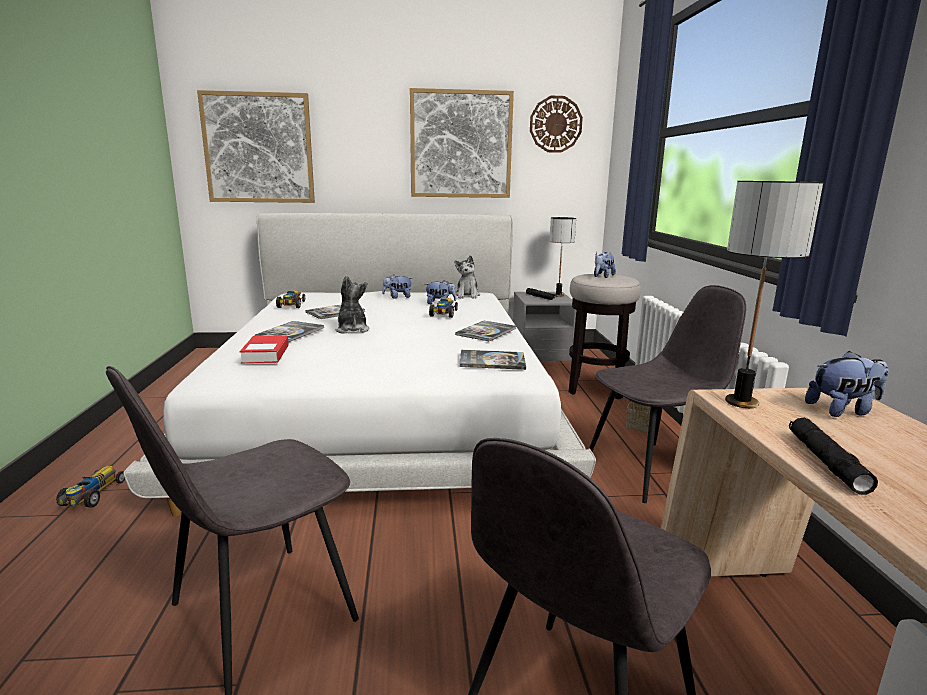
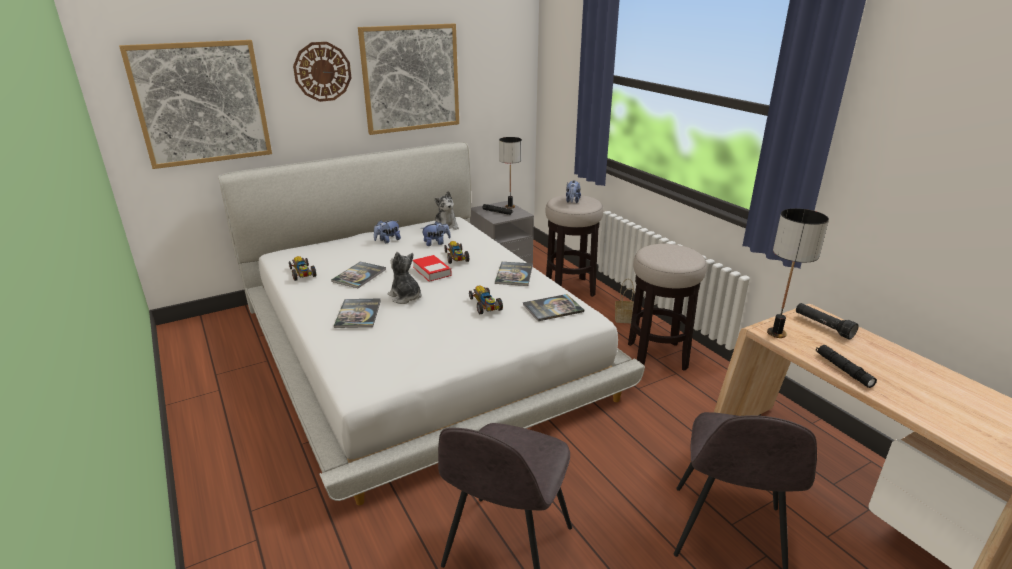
camera: 25 degrees left, 10 degrees up
(92, 496) = (264, 513): toy car -> toy car (485, 306)
(265, 354) = (378, 347): book -> book (432, 271)
(555, 124) = (492, 51): wall clock -> wall clock (322, 71)
(653, 470) = (657, 356): grey chair -> stool
(843, 410) = (823, 326): plush toy -> black flashlight

